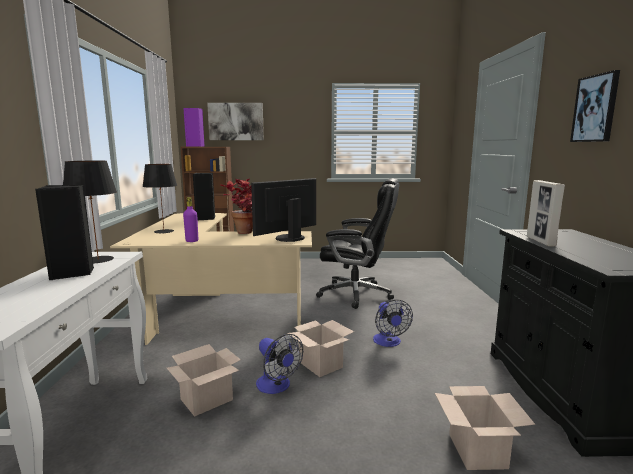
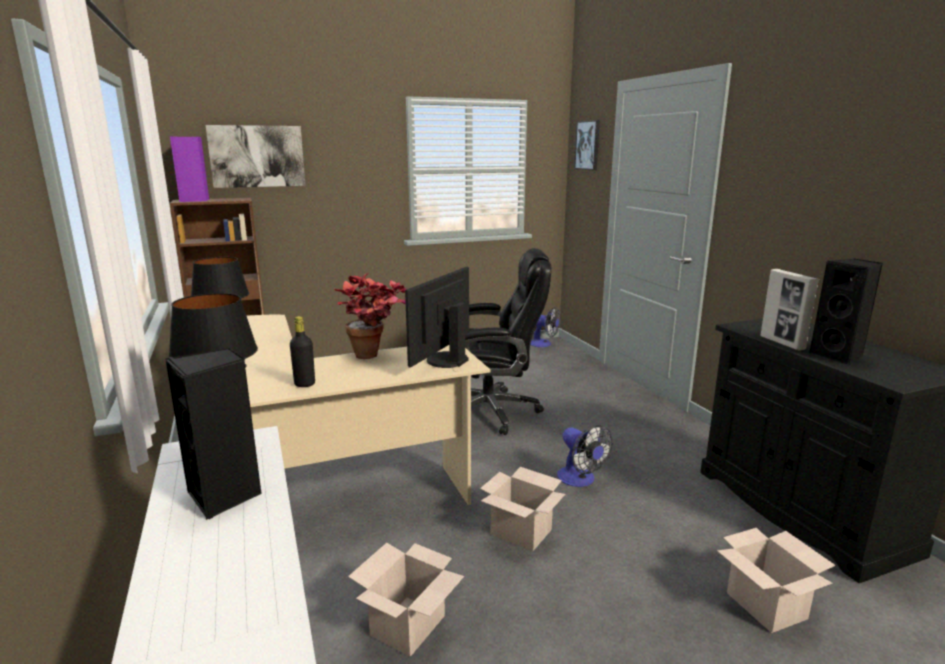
camera: 20 degrees left, 5 degrees up
(192, 241) = (304, 384): purple bottle -> black bottle
(205, 218) = (264, 330): black speaker -> black speaker (839, 356)
(277, 386) = (488, 579): fan -> fan (544, 344)
(595, 108) = (815, 175): picture -> picture (587, 145)

